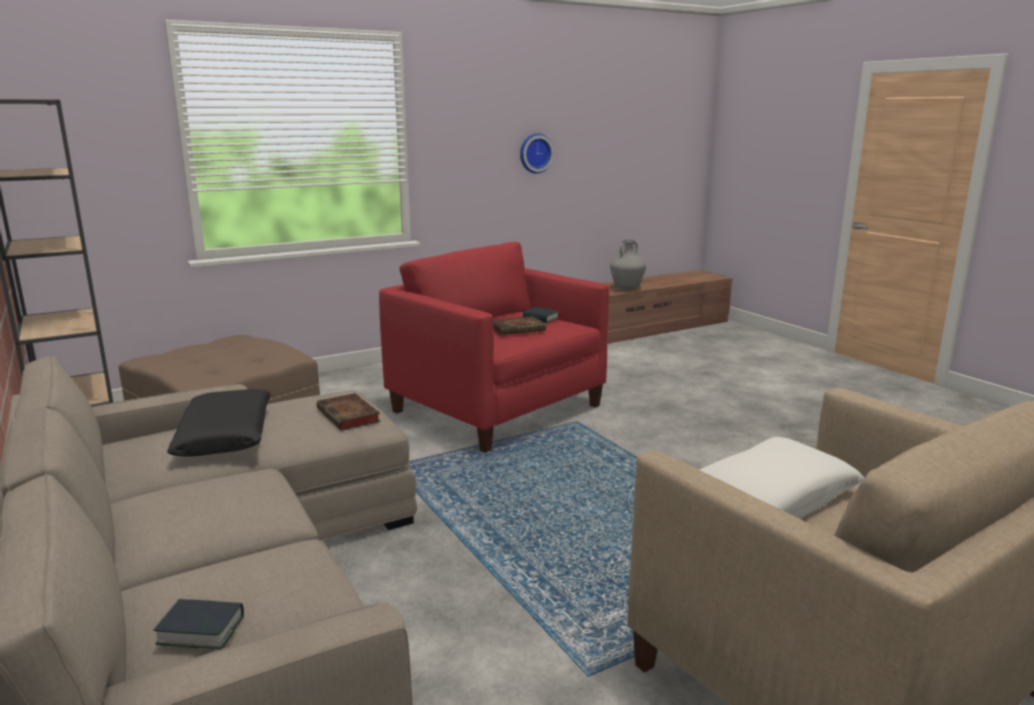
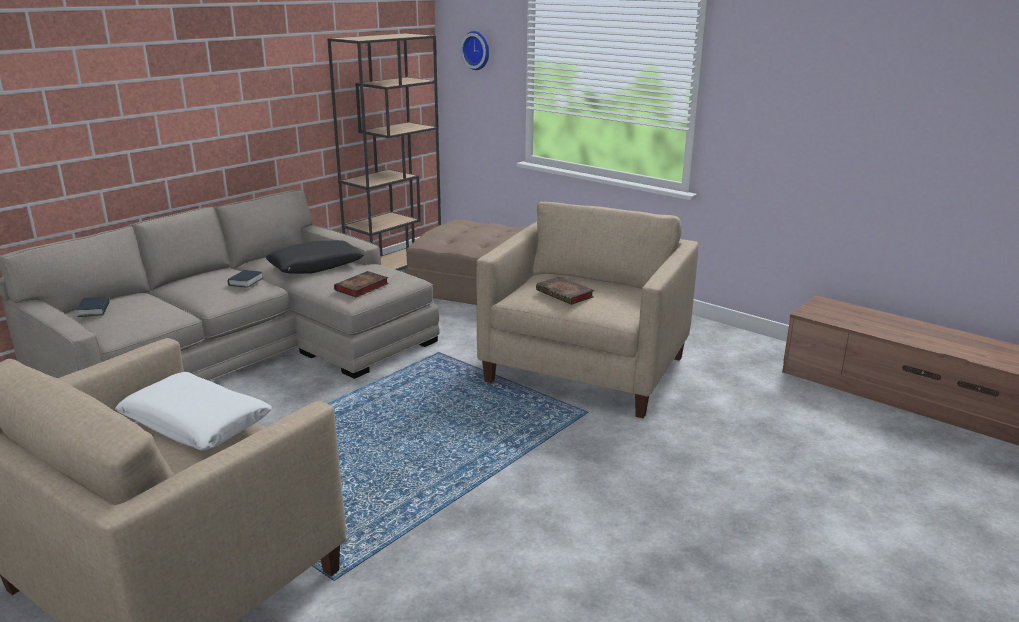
camera: 70 degrees right, 5 degrees up
(498, 408) = (585, 370): red armchair -> beige armchair
(535, 153) = (859, 125): wall clock -> wall clock (477, 50)
(540, 318) = (612, 298): book -> book (245, 282)
(627, 289) = (927, 342): grey vase -> none

